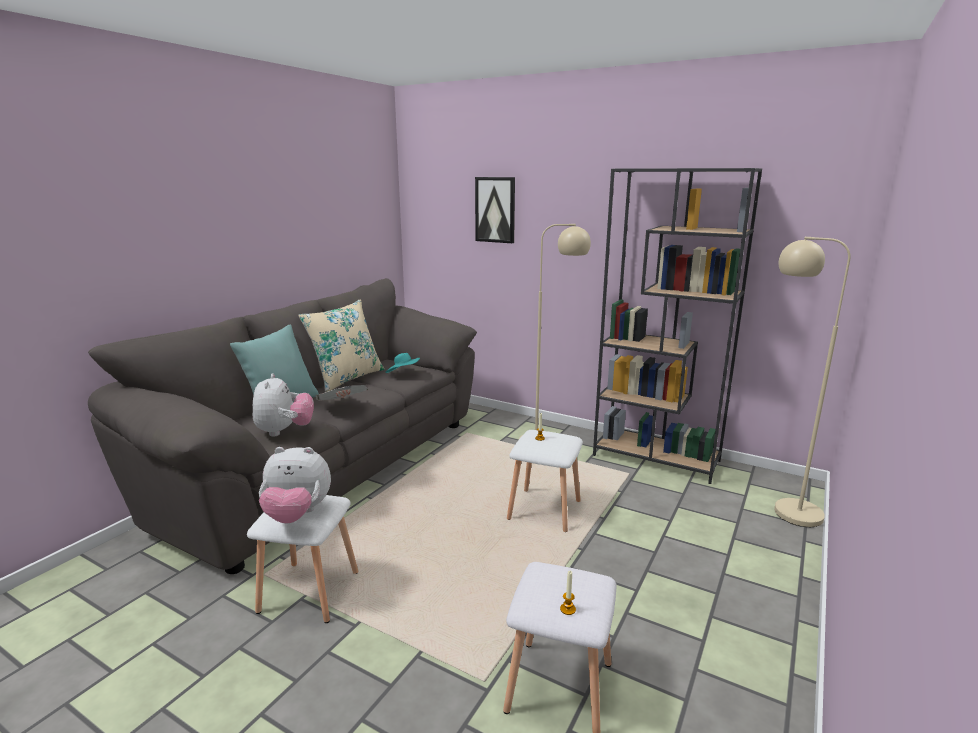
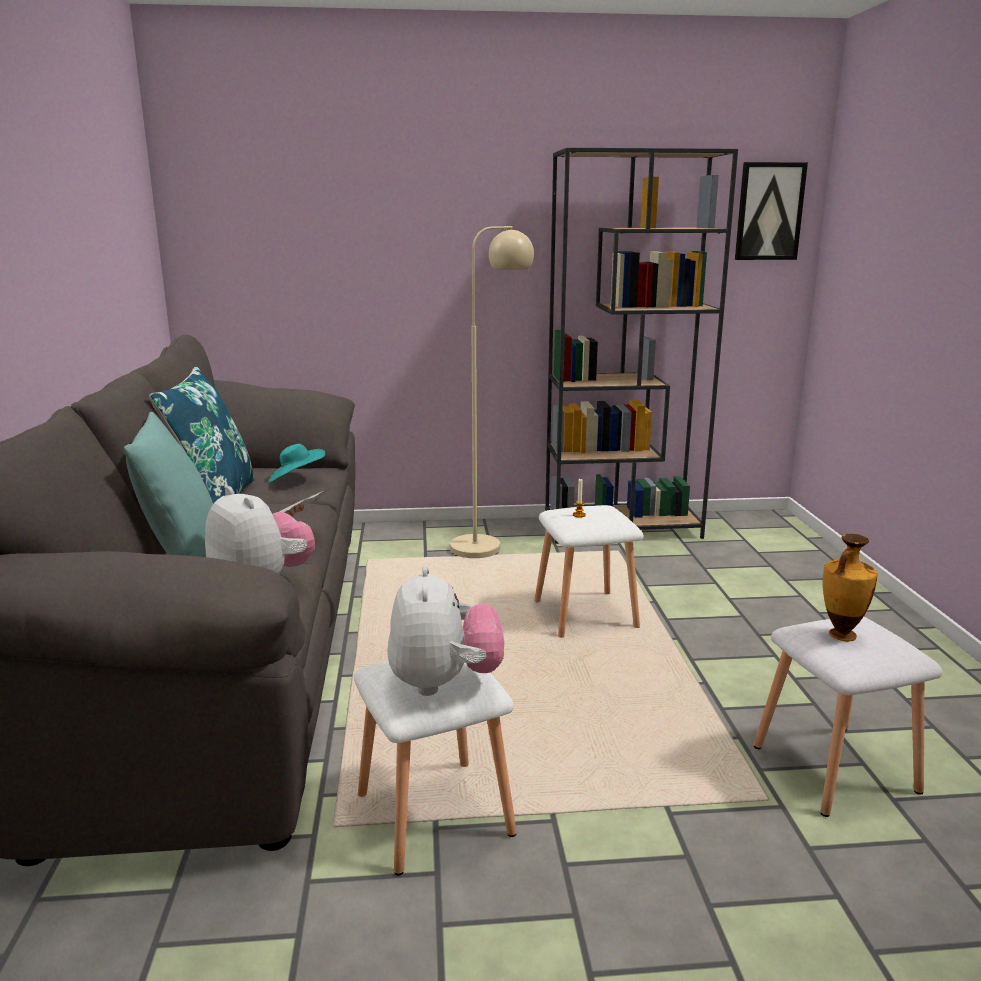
camera: 35 degrees left, 0 degrees up
(297, 515) = (444, 683): plush toy -> plush toy turned 60 degrees counterclockwise
(346, 378) = (214, 502): beige pillow -> blue pillow
(495, 210) = (346, 215): picture -> picture (769, 211)
(557, 583) = (840, 635): none -> vase
(568, 609) = (887, 651): candle -> none
(782, 510) = (790, 543): beige floor lamp -> none

